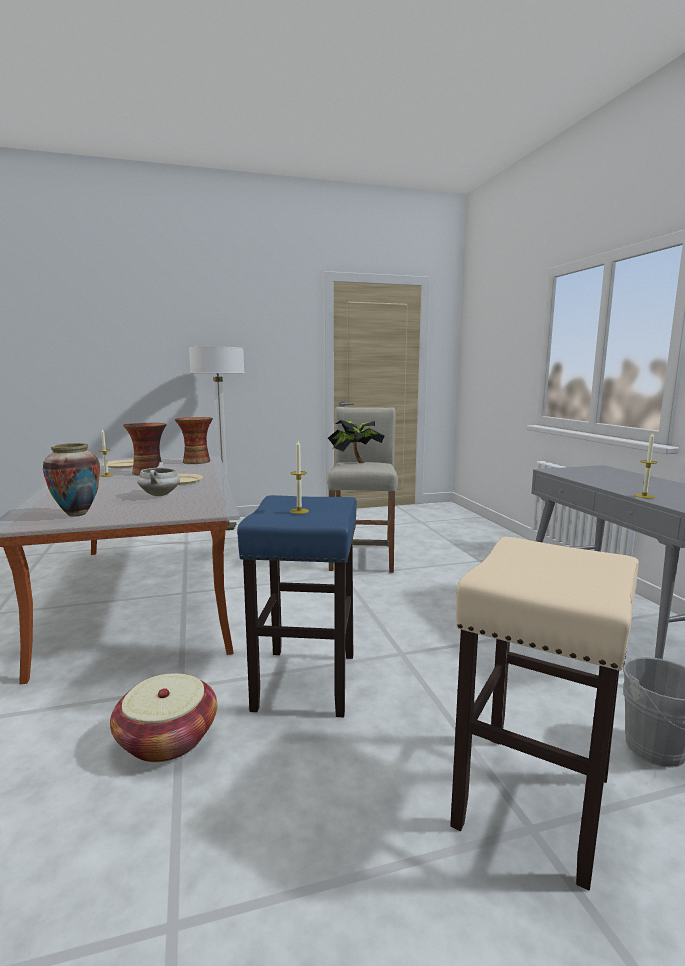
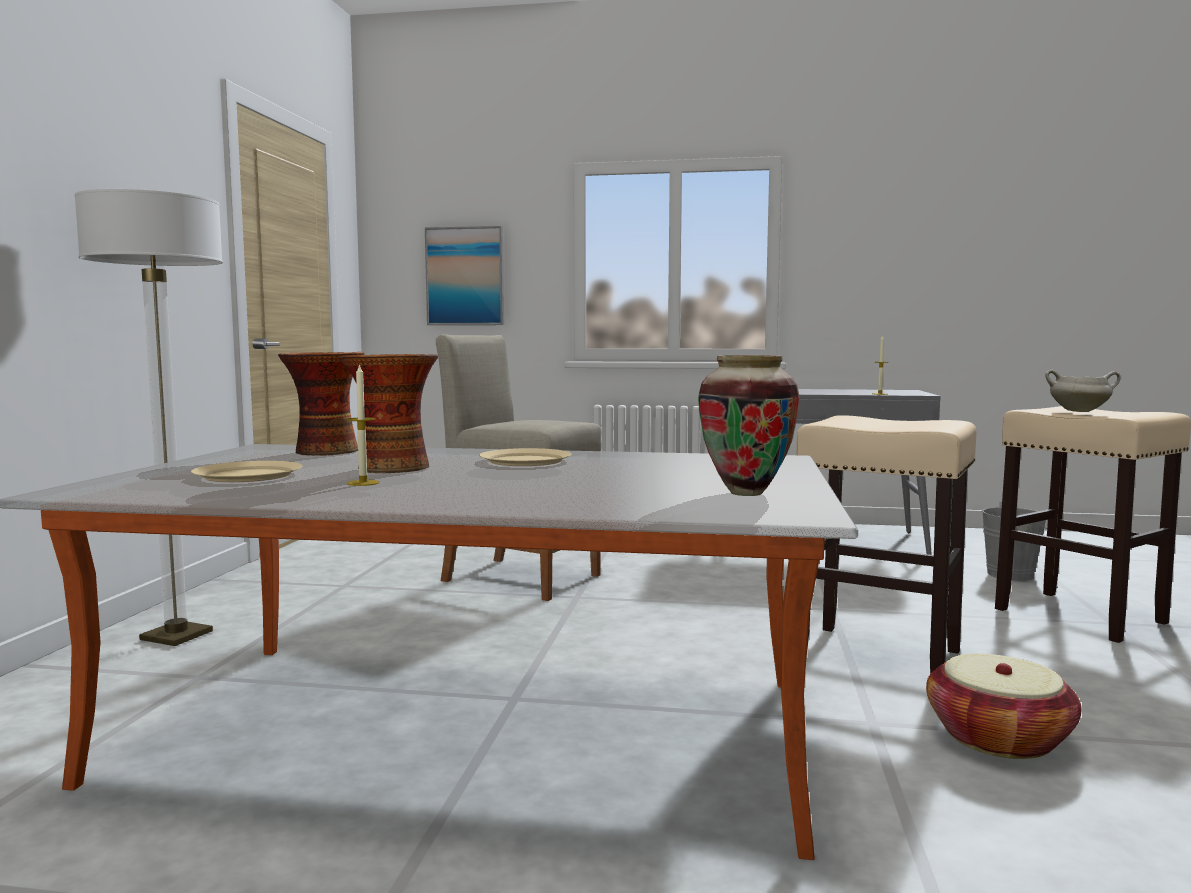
camera: 65 degrees left, 5 degrees down
(160, 495) = (637, 468): white cooking pot -> white cooking pot (1080, 411)
(299, 511) = (901, 424): candle -> none
(306, 682) = (880, 656): blue stool -> beige stool
(354, 462) = (516, 421): potted plant -> none
(494, 360) = (465, 276): none -> picture

